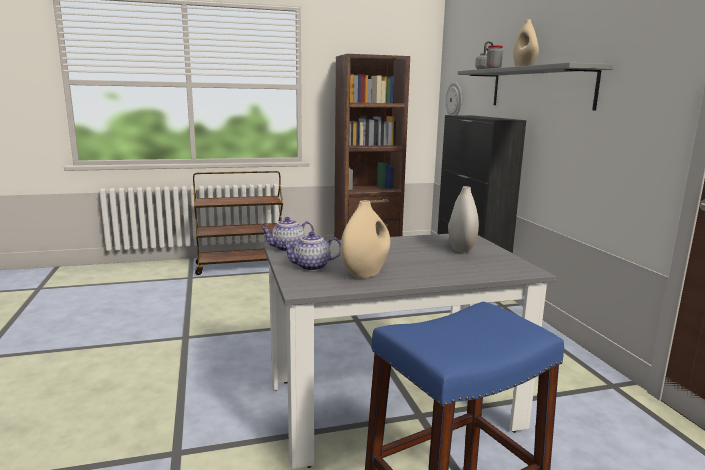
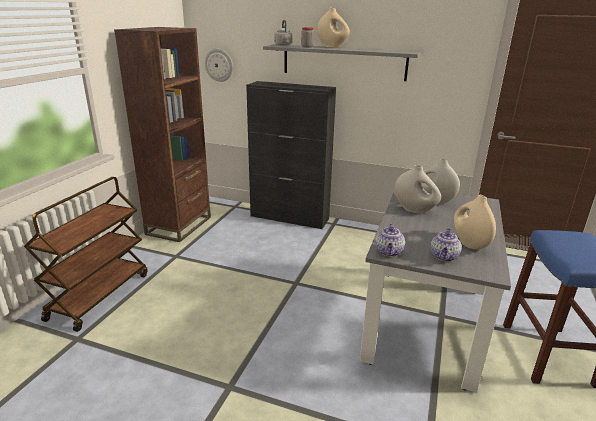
camera: 55 degrees left, 10 degrees up
(413, 245) = (414, 210): none -> white vase

